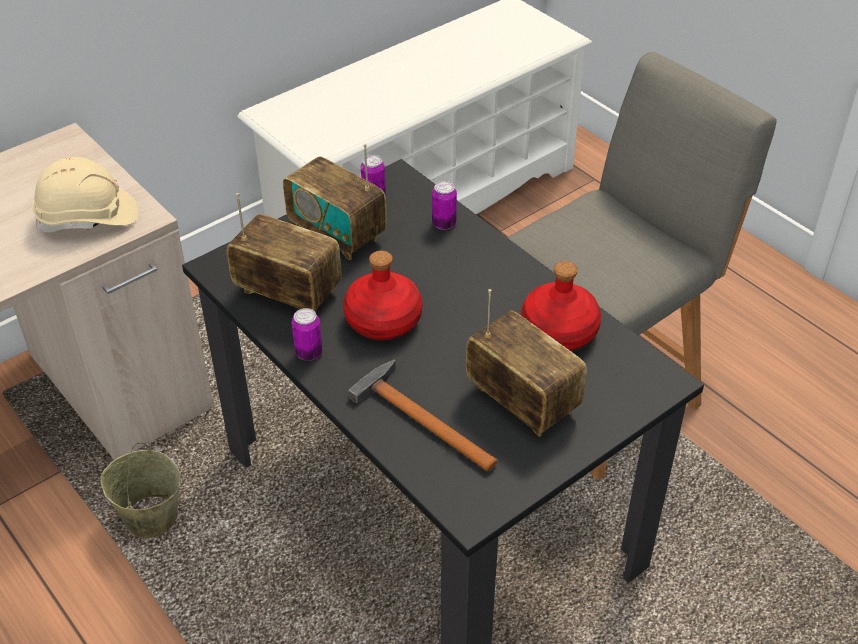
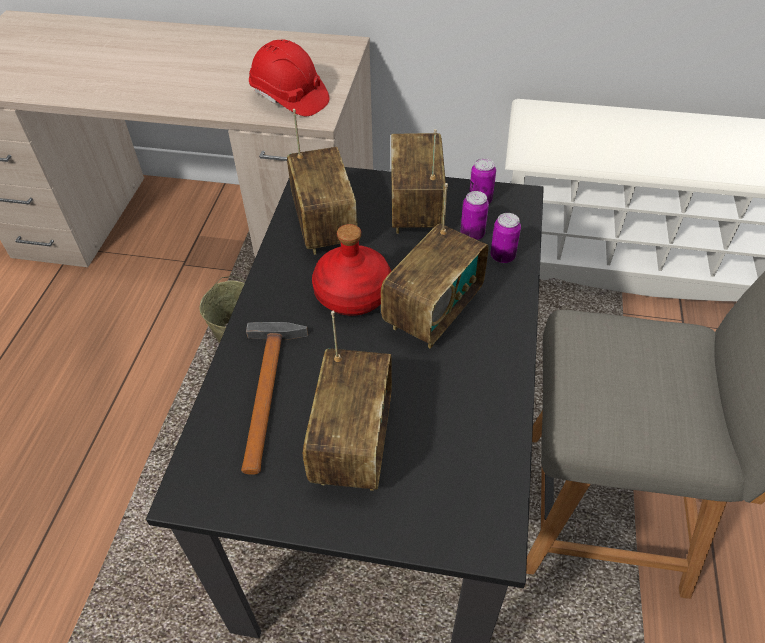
camera: 50 degrees right, 5 degrees up
(88, 218) = (289, 98): beige hard hat -> red hard hat
(309, 353) = (274, 277): can -> can (472, 234)
(452, 290) = (433, 311): none -> radio
(558, 331) = (465, 413): red bottle -> none

